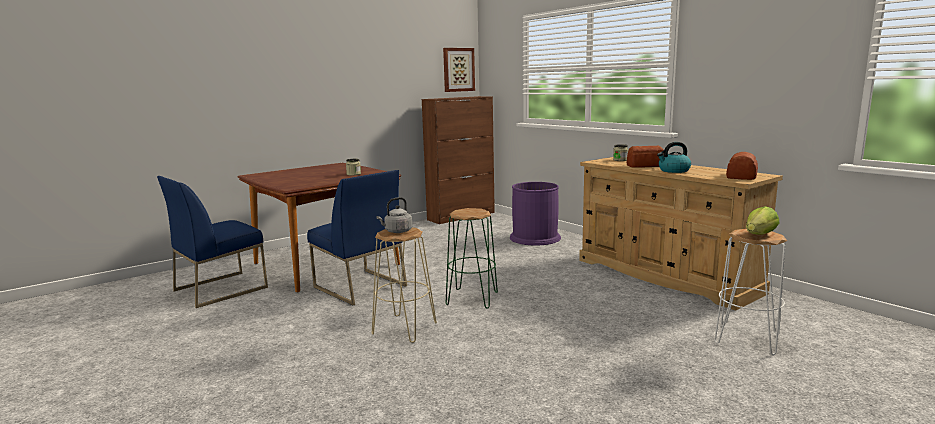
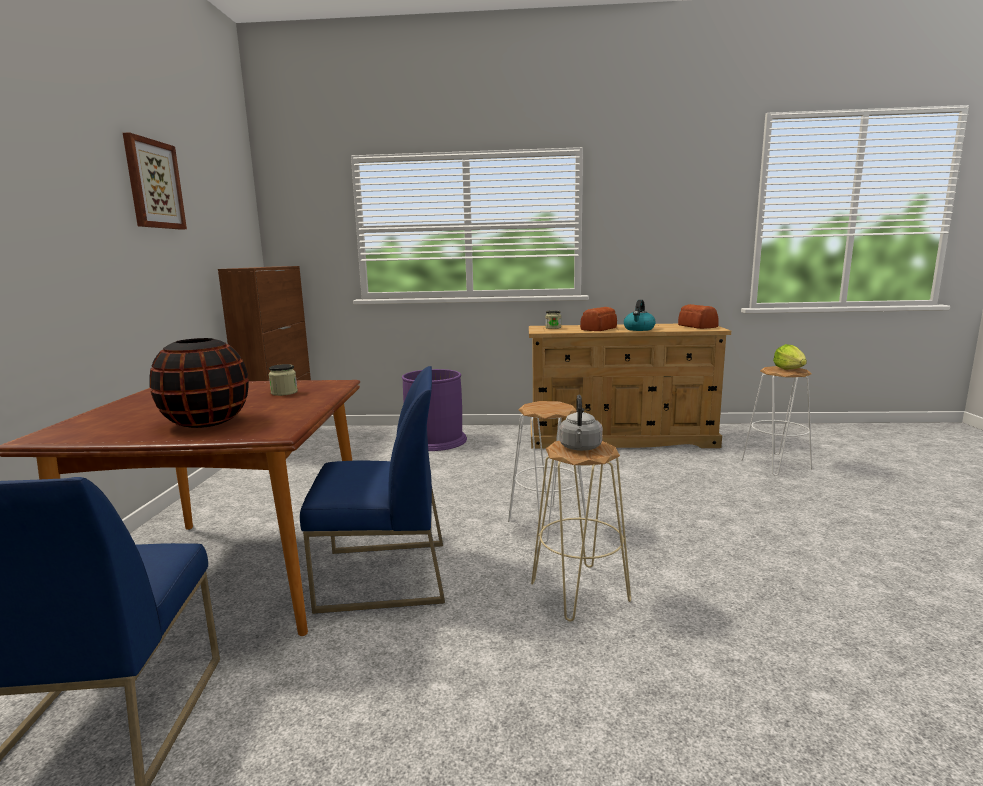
camera: 50 degrees left, 0 degrees up
(293, 180) = (206, 422): none -> black vase
(458, 69) = (243, 226): picture -> picture (153, 184)
(472, 298) = (547, 523): green stool -> white stool

